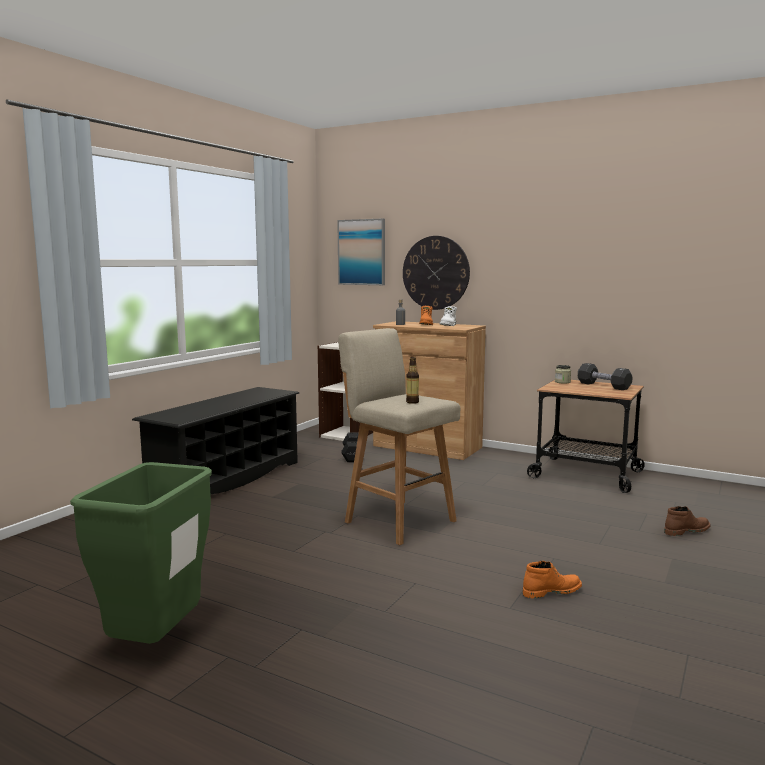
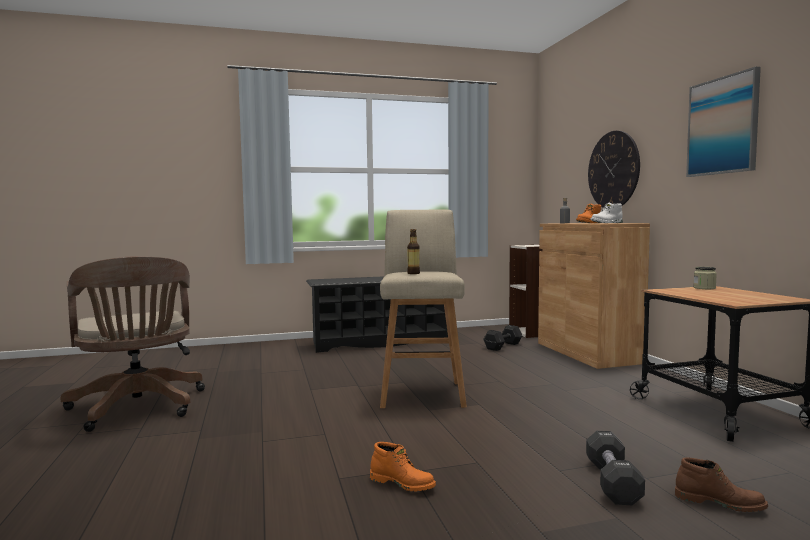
camera: 45 degrees right, 5 degrees down
(155, 644) = (138, 408): green trash can -> brown office chair
(362, 252) = (563, 158): picture -> picture (723, 126)
(603, 386) = (748, 295): black dumbbell -> black dumbbell (612, 482)

